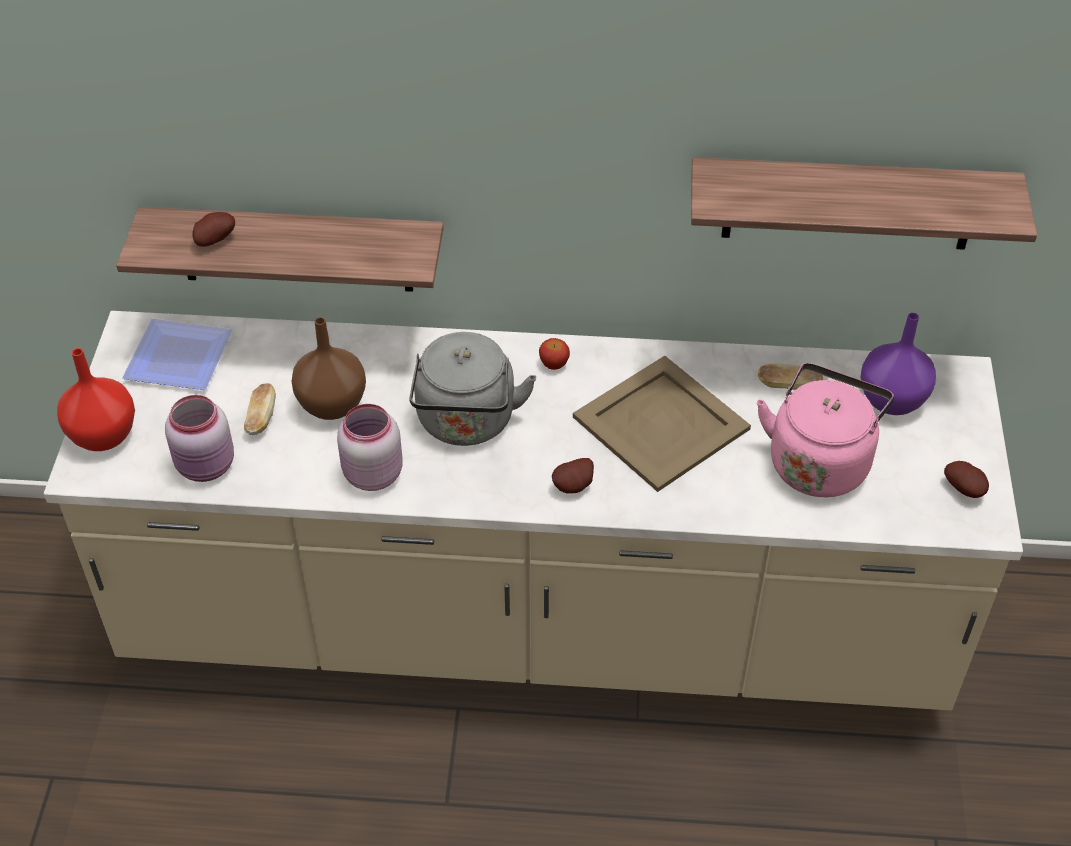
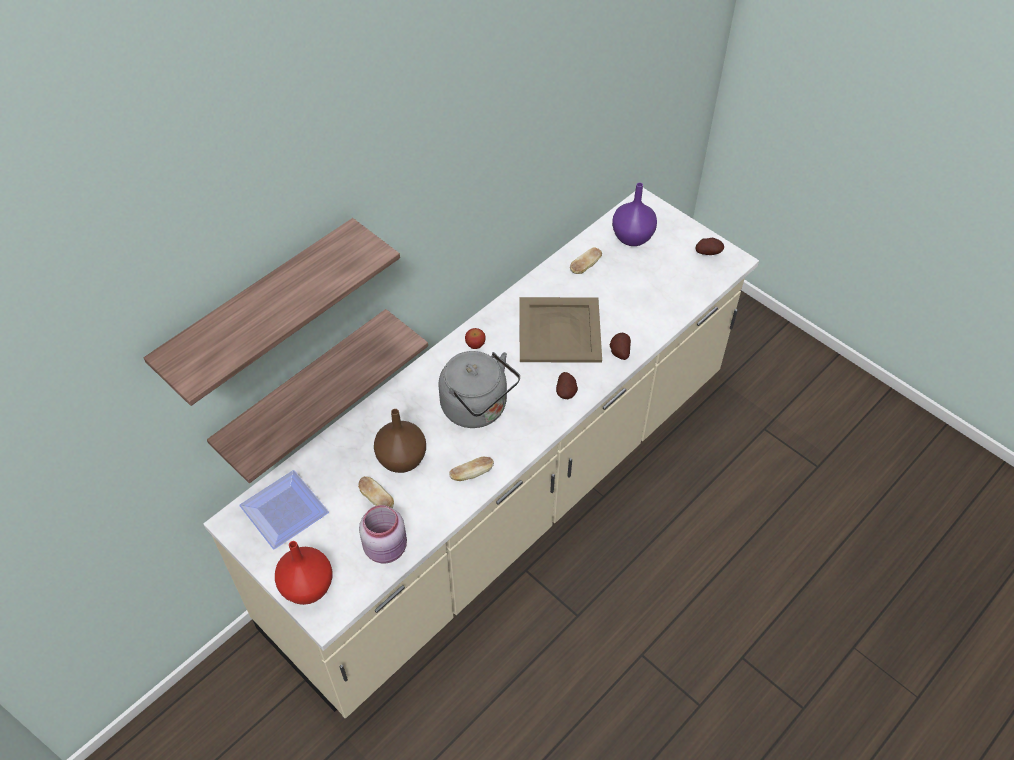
camera: 50 degrees left, 5 degrees up
(214, 240) = (282, 418): potato -> potato (619, 352)
(371, 474) = (471, 473): pink jar -> bread
(819, 461) = (642, 289): pink kettle -> none
(849, 203) = (574, 148): shelf -> shelf (260, 309)

